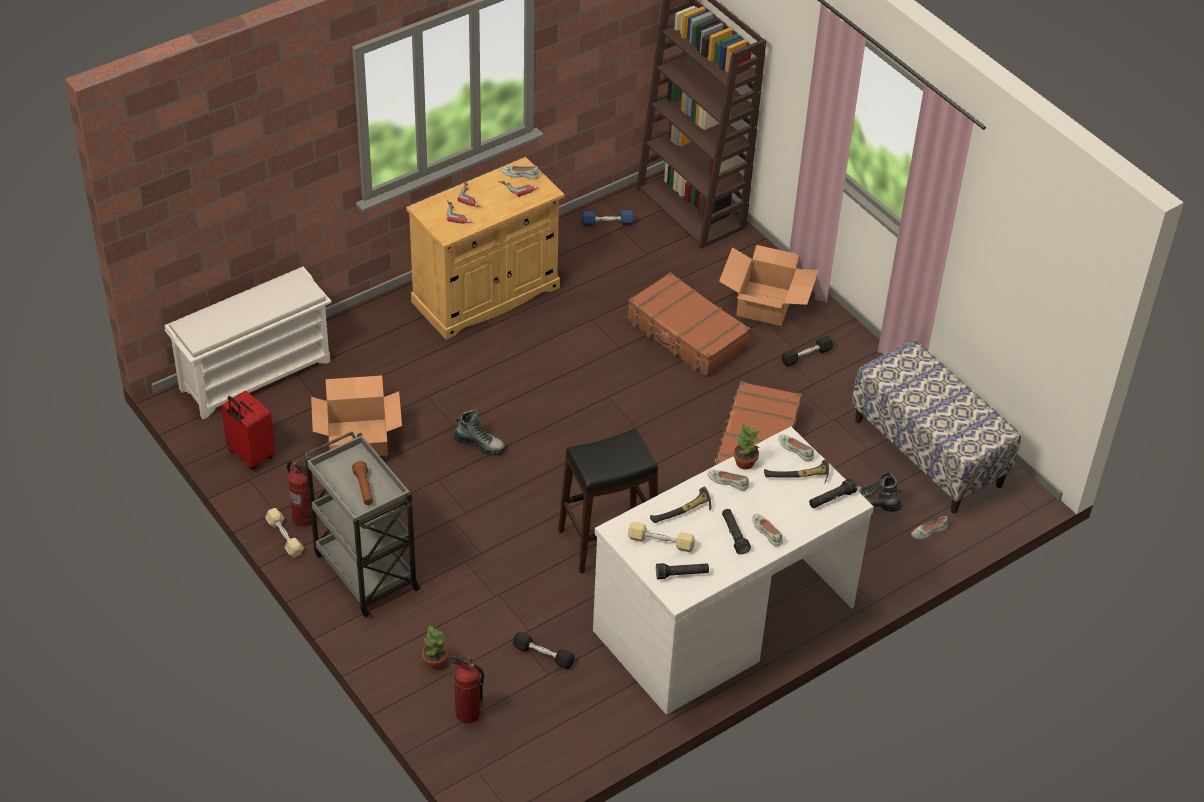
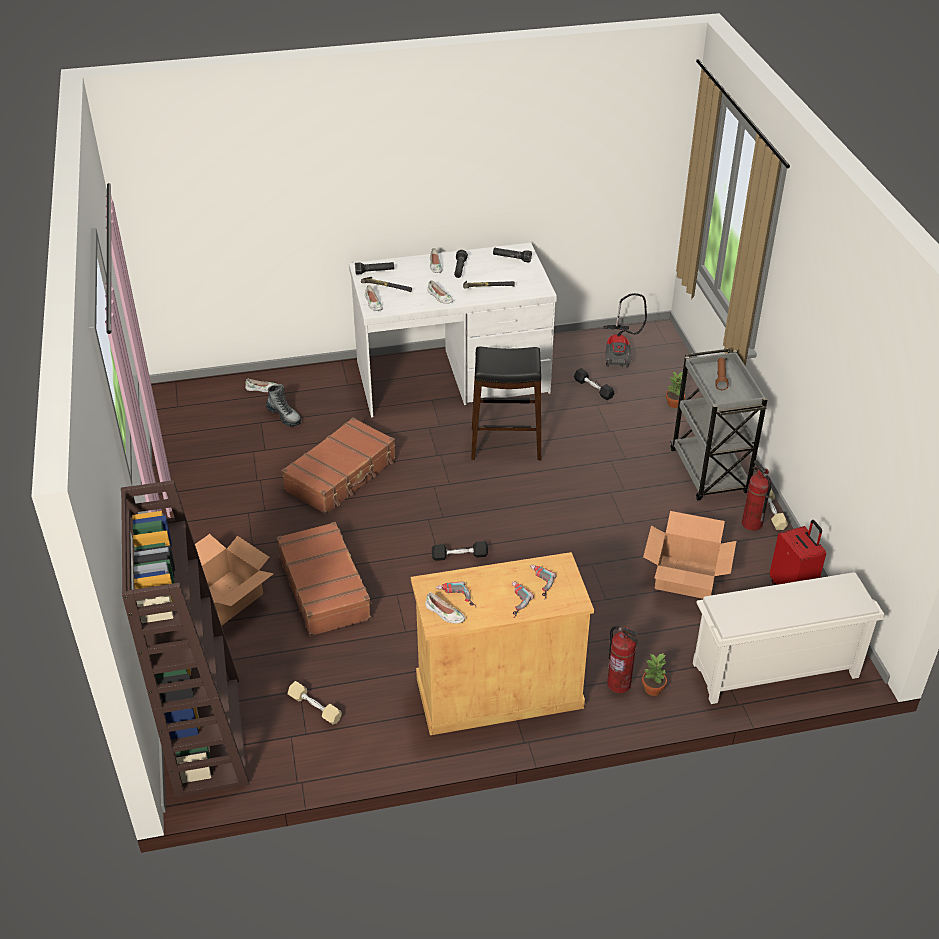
camera: 155 degrees left, 5 degrees down
(467, 713) = (662, 371): fire extinguisher -> fire extinguisher (619, 684)
(479, 444) = (575, 542): boot -> none
(535, 733) = (620, 351): none -> vacuum cleaner
(607, 223) = (314, 745): blue dumbbell -> none
(661, 542) = (514, 277): beige dumbbell -> beige dumbbell (315, 707)
(744, 462) = (418, 305): potted plant -> potted plant (653, 689)
(806, 356) = (232, 537): black dumbbell -> black dumbbell (459, 556)
(928, 452) = (208, 436): bench -> none

